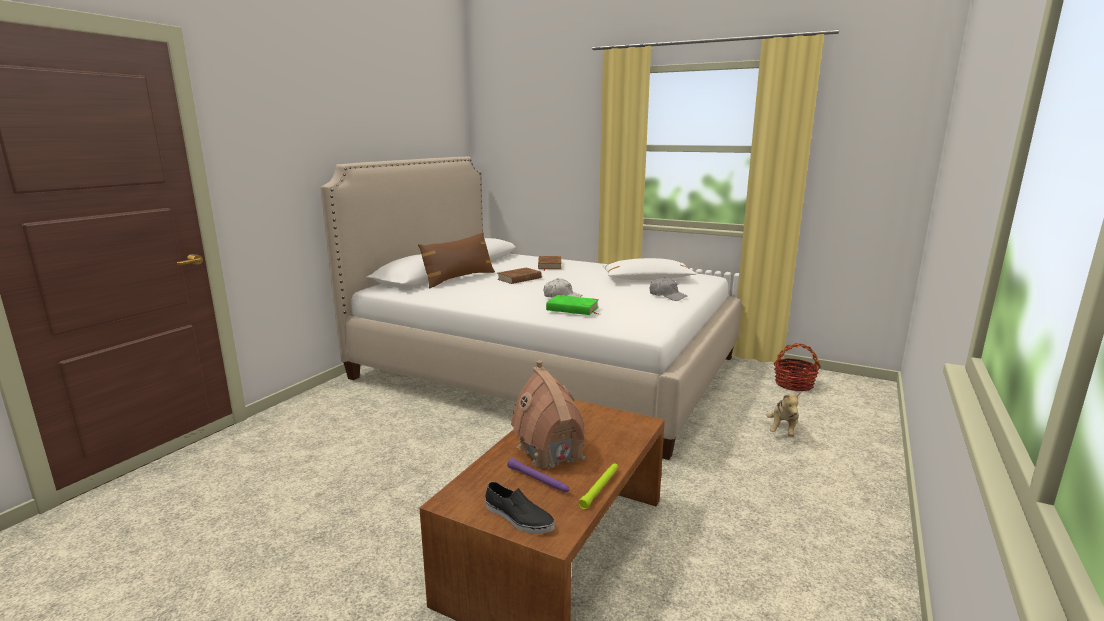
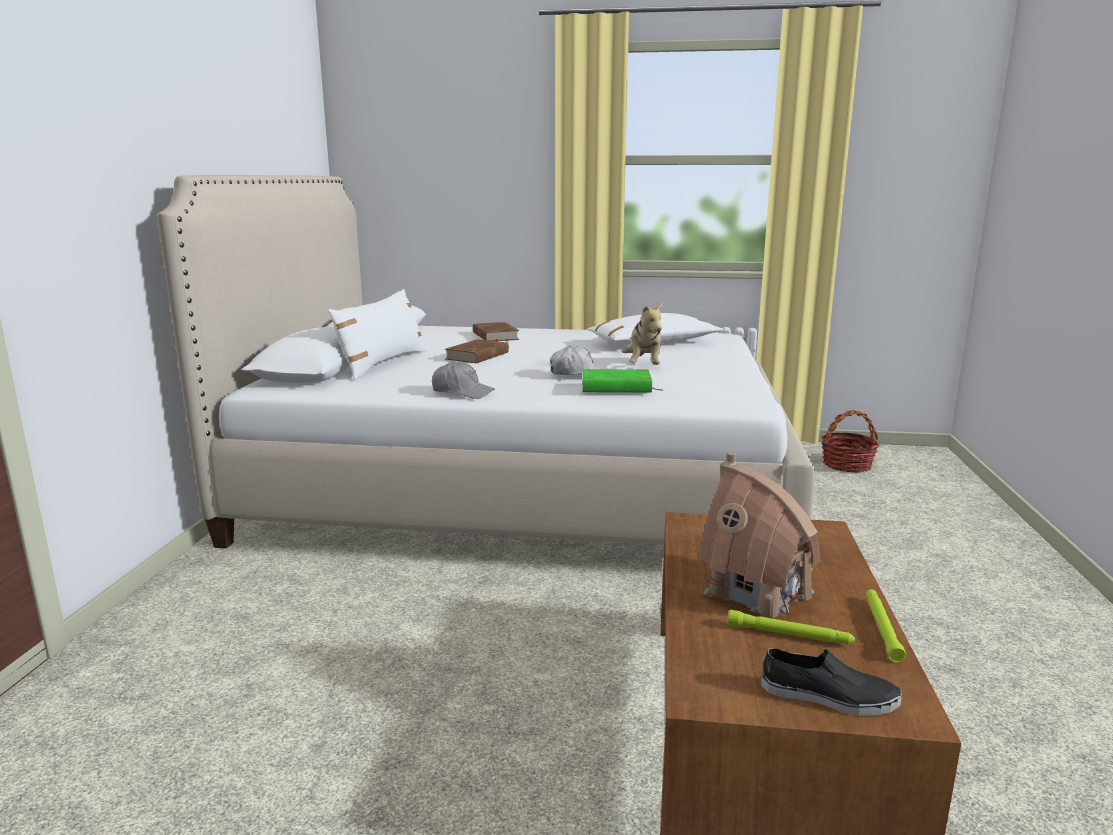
camera: 20 degrees left, 0 degrees up
(458, 279) = (383, 363): brown pillow -> white pillow
(538, 480) = (789, 635): purple flashlight -> green flashlight
(667, 296) = (710, 360): grey cap -> grey cap (462, 392)
(783, 430) = (886, 522): plush toy -> plush toy (644, 366)

